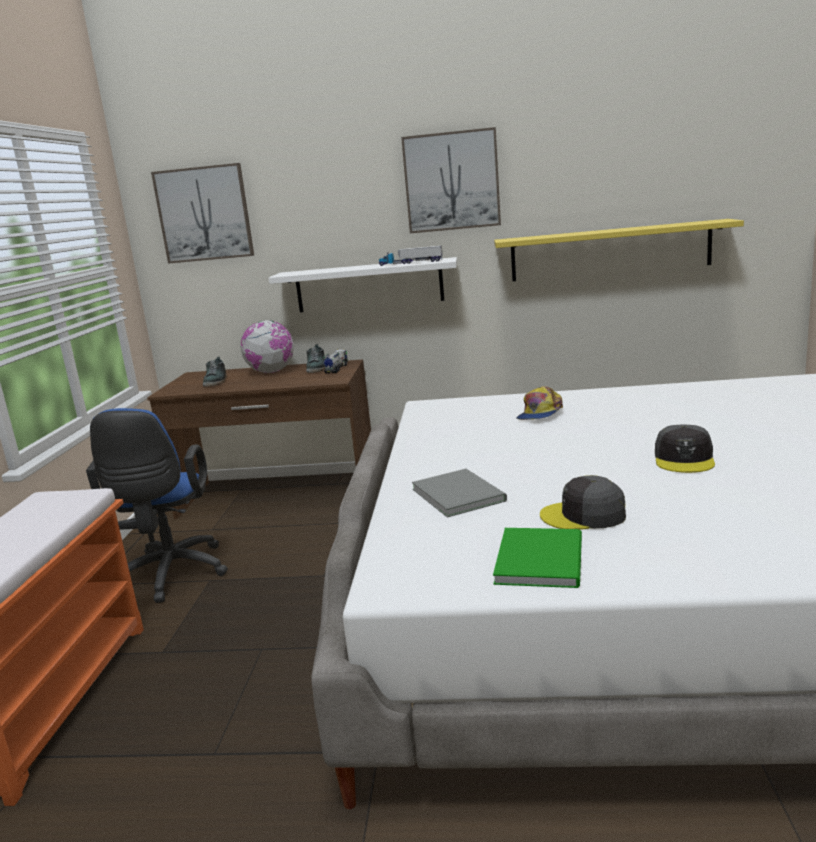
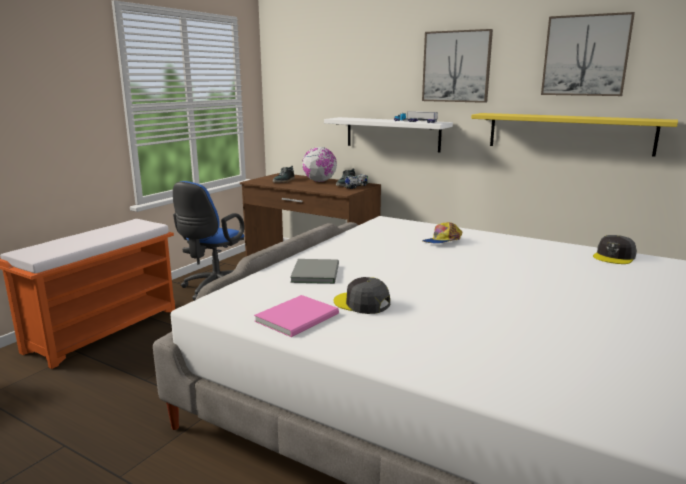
camera: 25 degrees right, 0 degrees up
(204, 214) = (302, 73): picture -> picture (585, 55)
(542, 558) = (300, 317): green book -> pink book
(684, 459) = (482, 291): grey cap -> grey cap (614, 257)

